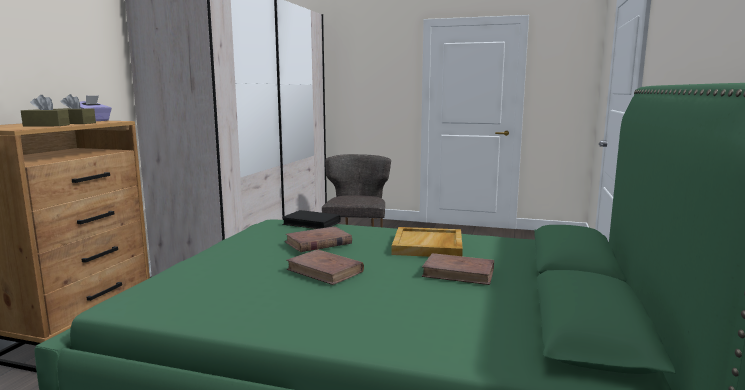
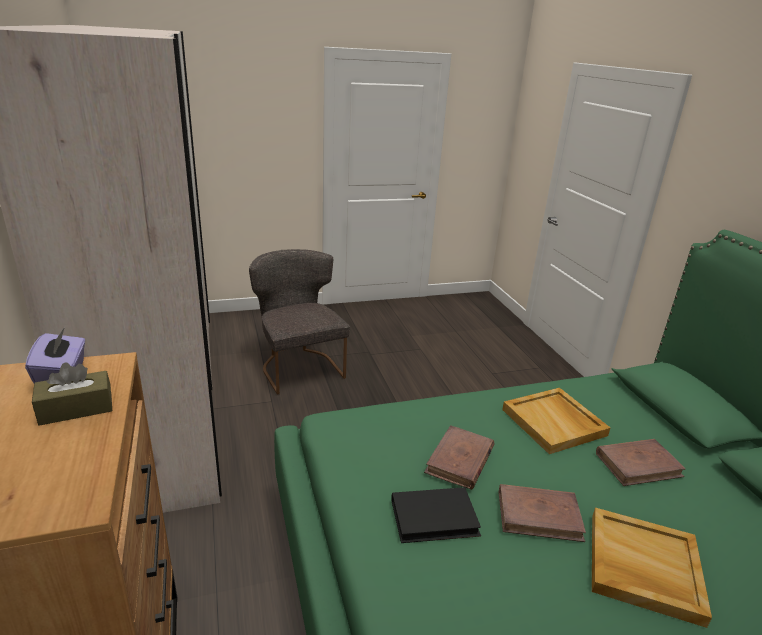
camera: 35 degrees left, 15 degrees up
(46, 125) = (68, 450): brown tissue box -> none
(312, 223) = (390, 415): black book -> black book (434, 518)
(353, 303) = (642, 567): none -> beige tray

